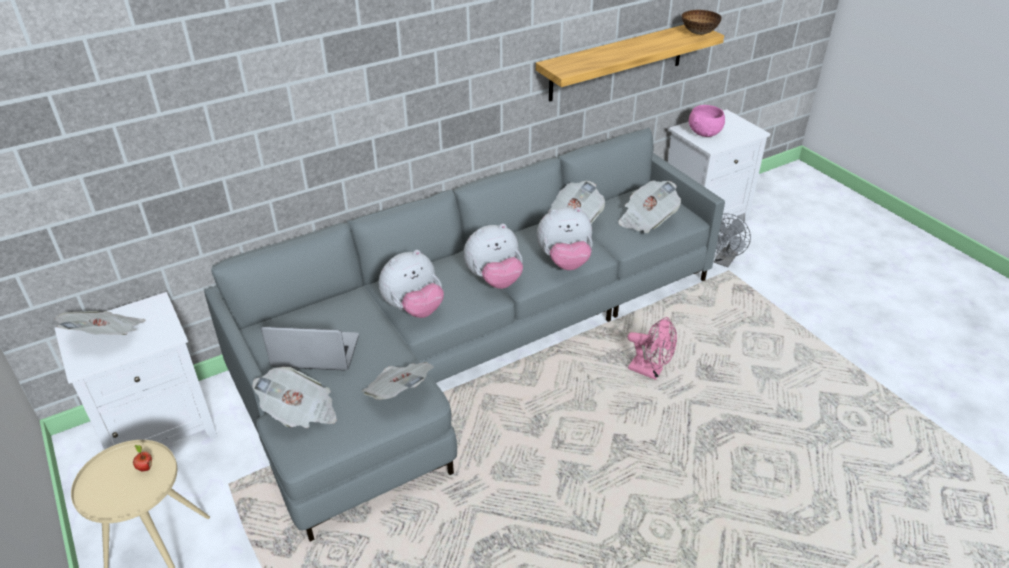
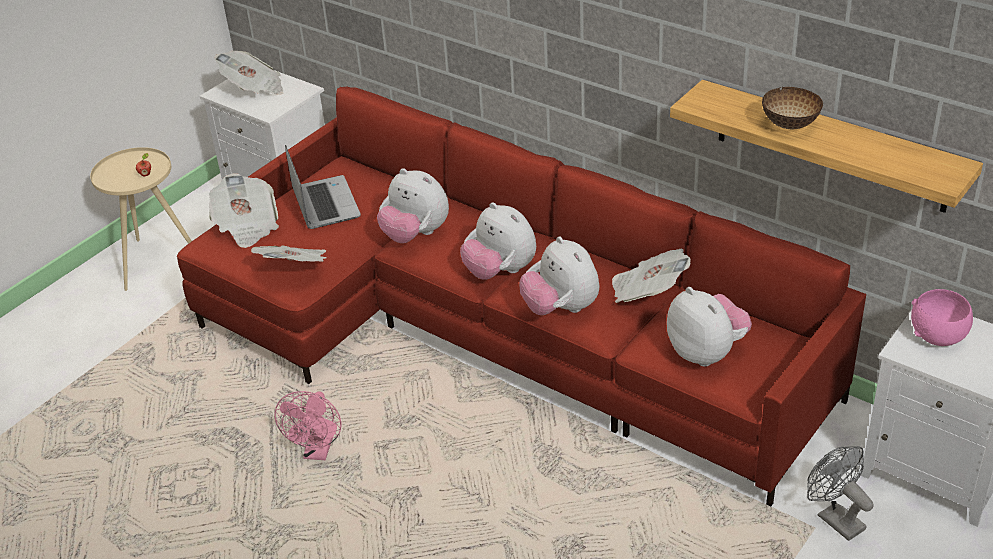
camera: 70 degrees right, 0 degrees up
(470, 345) = (496, 333): grey sofa -> red sofa
(646, 219) = (706, 352): newspaper -> plush toy
(650, 371) = (541, 493): pink fan -> pink fan (318, 451)
(699, 33) = (938, 174): bowl -> bowl (790, 125)
(724, 261) = (835, 518): grey fan -> grey fan turned 45 degrees clockwise

